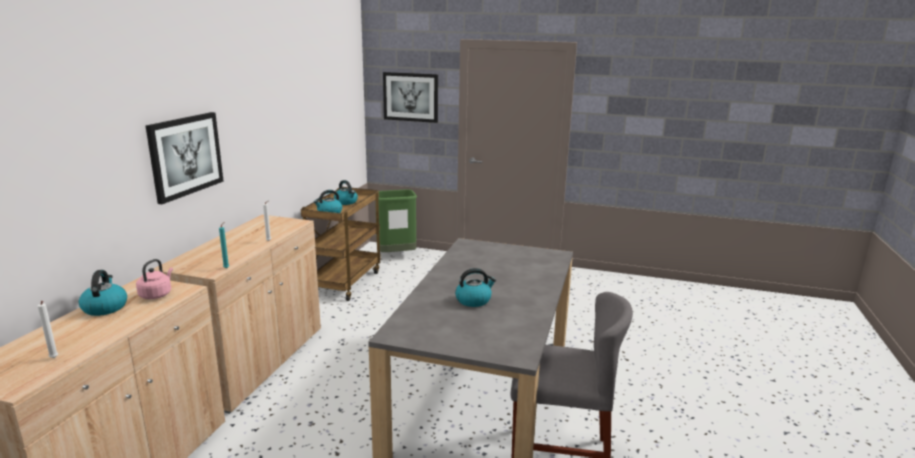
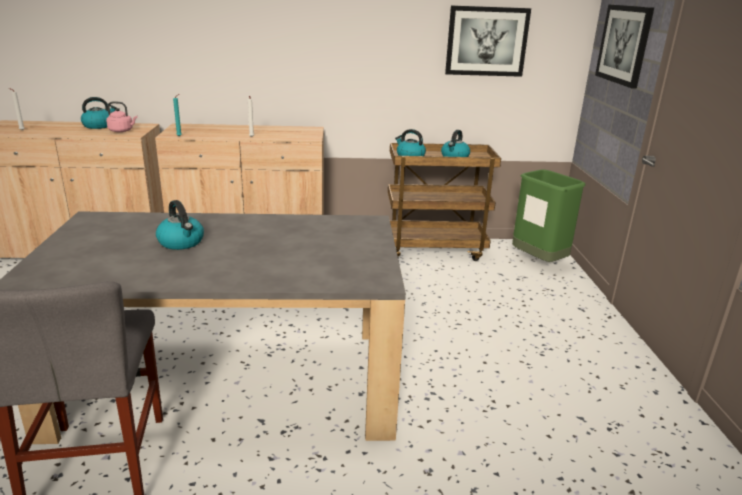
camera: 70 degrees right, 5 degrees up
(185, 155) = (228, 40): picture -> picture (486, 41)

